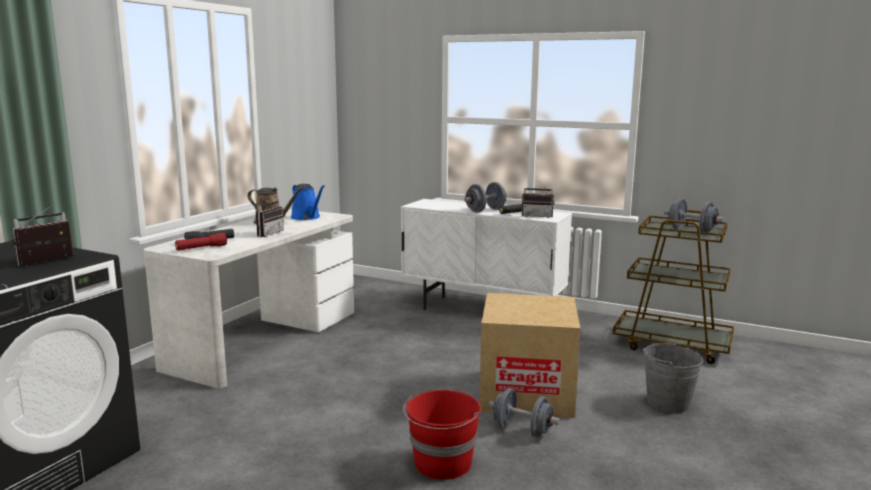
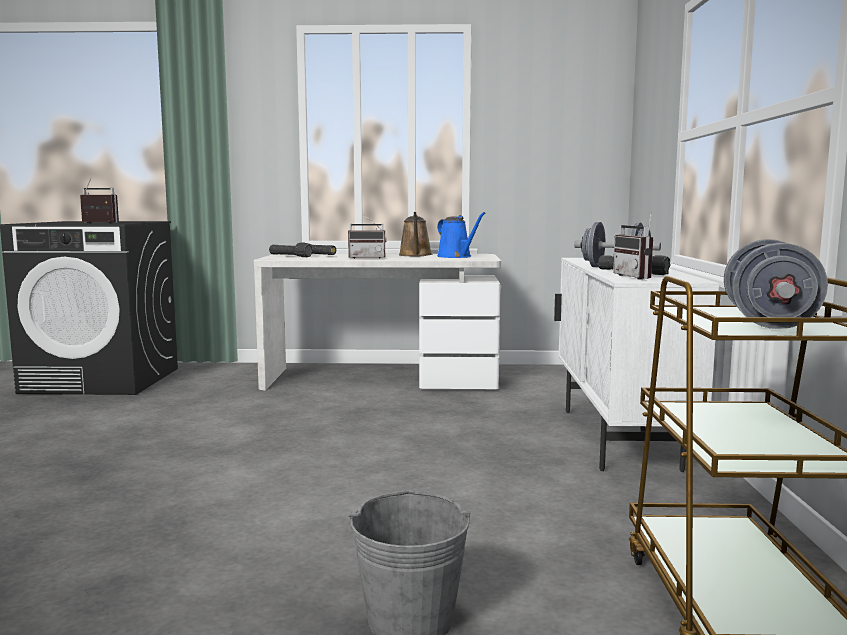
camera: 65 degrees right, 5 degrees down
(201, 248) = (290, 256): red flashlight -> black flashlight
(307, 217) = (456, 257): blue watering can -> blue watering can turned 60 degrees counterclockwise
(442, 464) = (130, 488): red bucket -> none
(522, 430) = (233, 515): grey dumbbell -> none
(526, 393) = (352, 503): cardboard box -> none

